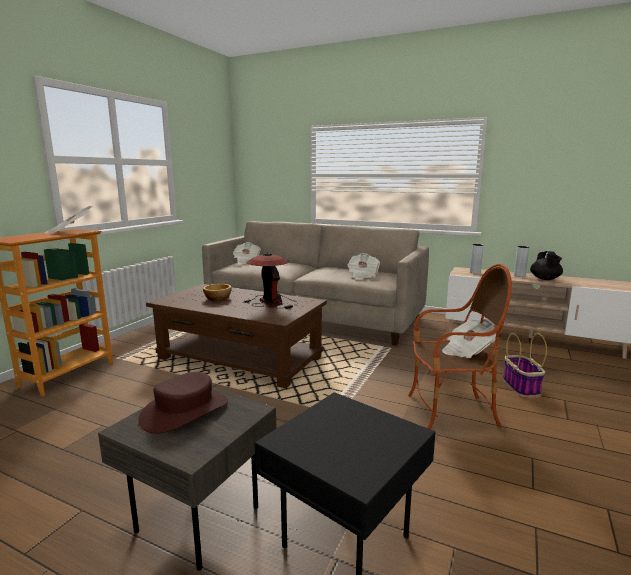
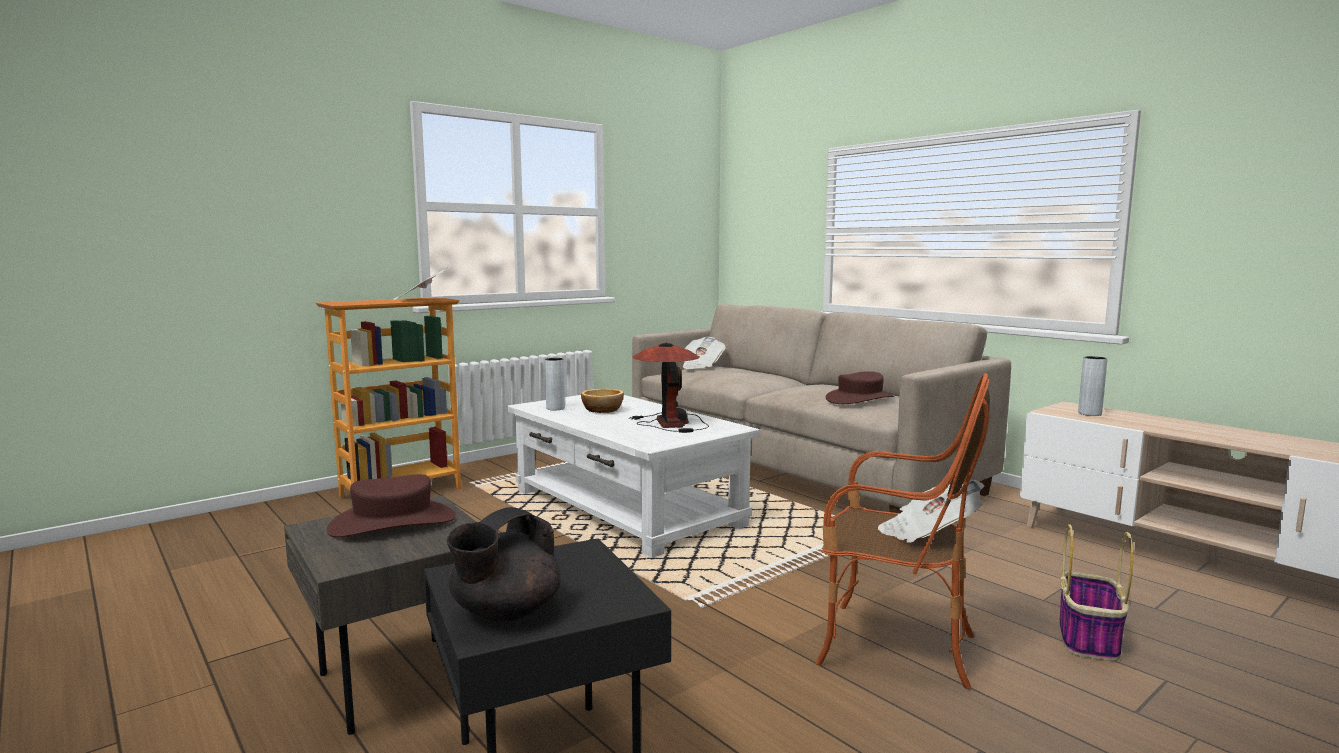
camera: 25 degrees right, 5 degrees down
(240, 358) = (626, 508): brown coffee table -> white coffee table
(362, 275) = (860, 399): newspaper -> brown hat
(519, 275) = (1186, 427): grey vase -> grey vase (555, 408)
(545, 279) = (1241, 437): black teapot -> black teapot (504, 612)

